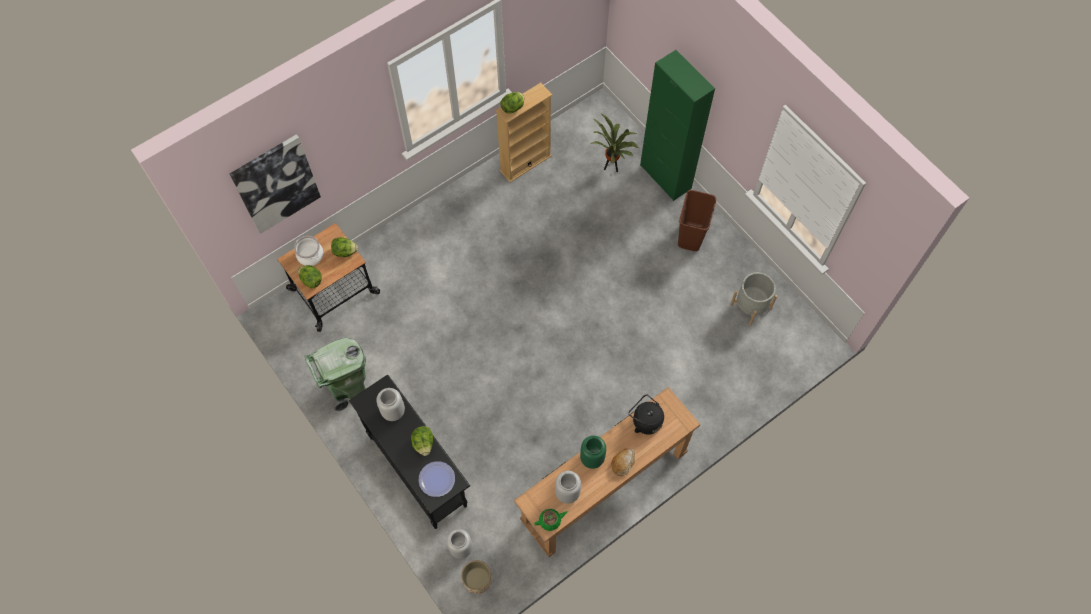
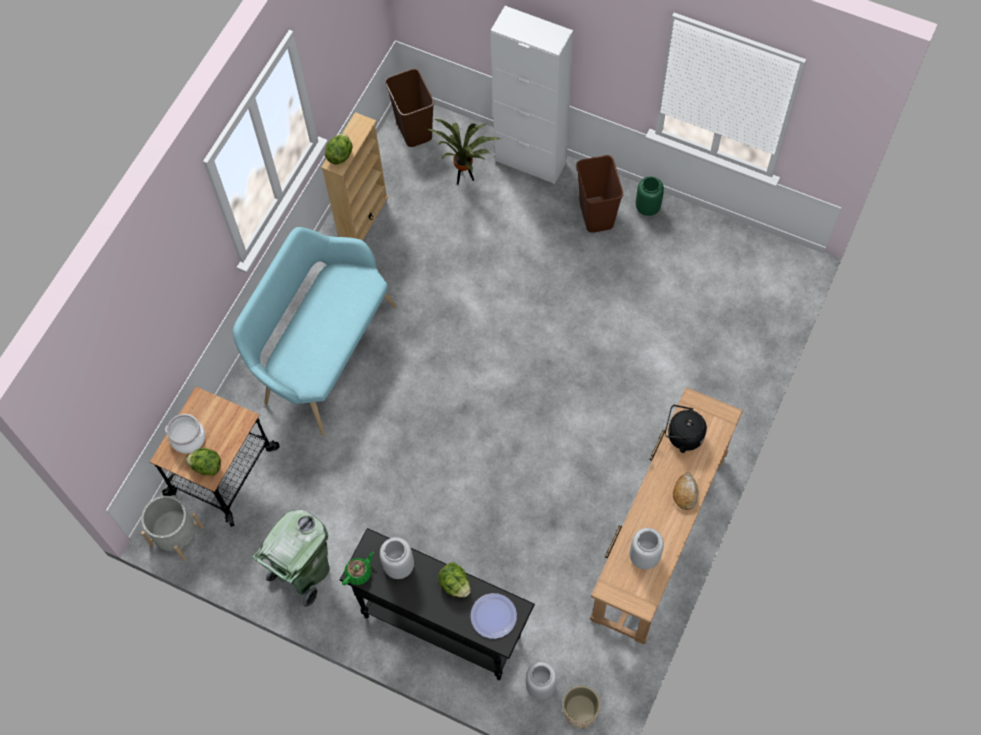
camera: 25 degrees left, 0 degrees up
(276, 184) = (128, 367): picture -> none
(345, 252) = (227, 414): lettuce -> none
(445, 244) = (323, 354): none -> turquoise bench
(550, 520) = (644, 596): green teapot -> green teapot (359, 572)
(591, 458) = (648, 505): green vase -> green vase (647, 207)
(595, 117) = (413, 130): none -> brown trash can
(665, 177) = (530, 161): green cabinet -> white cabinet
(750, 306) = (703, 261): grey planter -> grey planter (177, 536)

